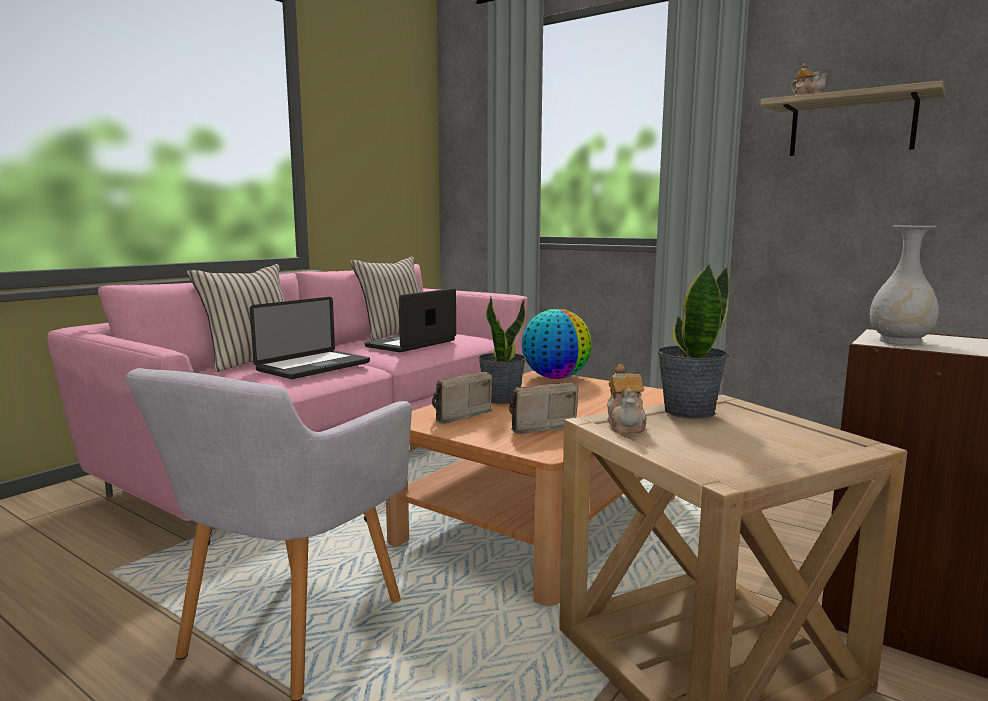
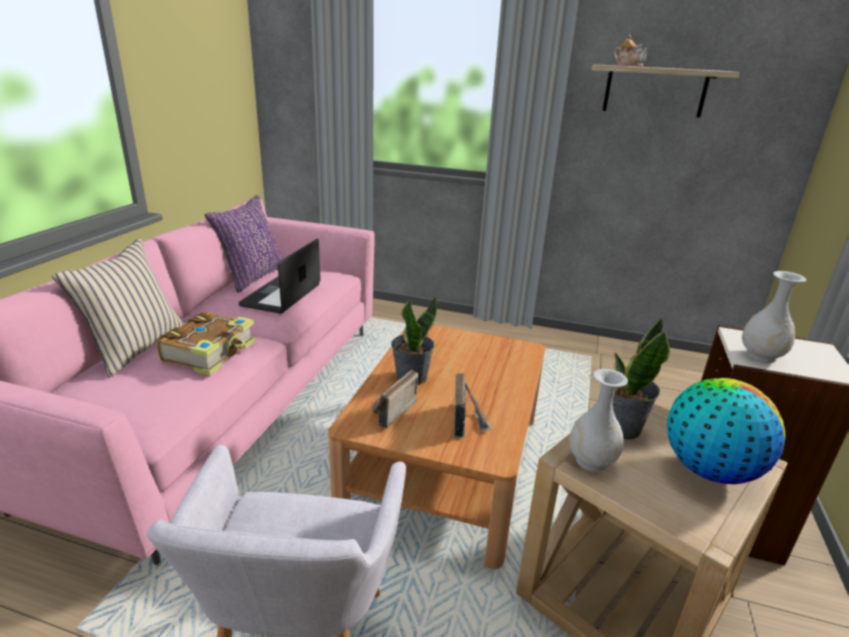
camera: 20 degrees left, 15 degrees up
(314, 366) = (211, 352): laptop -> book
(394, 334) = (252, 276): beige pillow -> purple pillow
(538, 427) = (467, 419): radio -> radio turned 135 degrees clockwise
(555, 378) = (435, 333): globe -> globe (709, 470)
(626, 425) = (591, 461): teapot -> white vase

